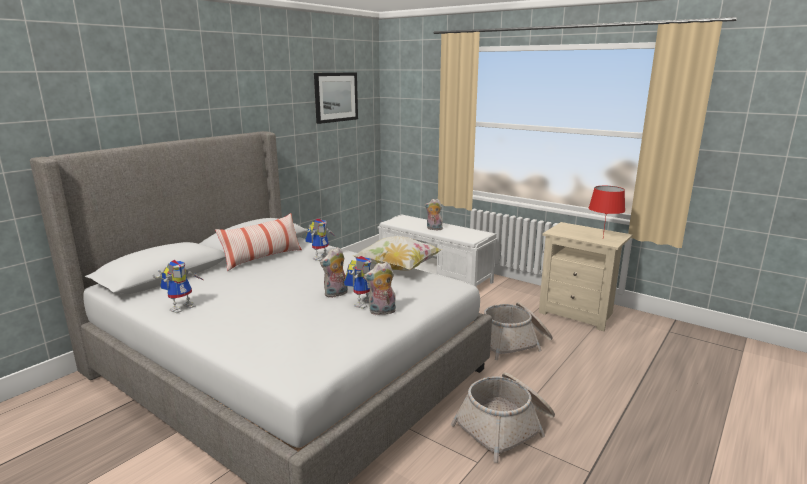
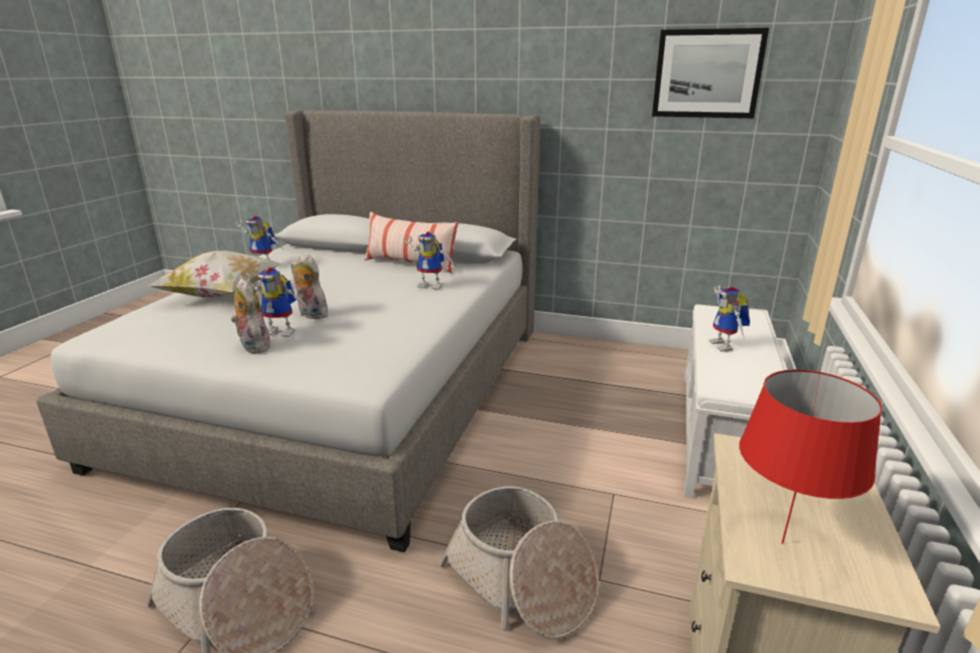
camera: 70 degrees right, 5 degrees up
(398, 268) = (417, 332): pillow -> pillow (223, 295)
(433, 229) = (726, 346): plush toy -> toy robot

